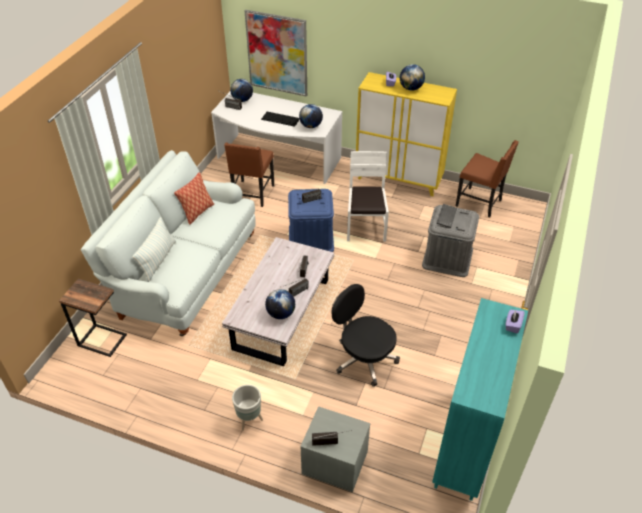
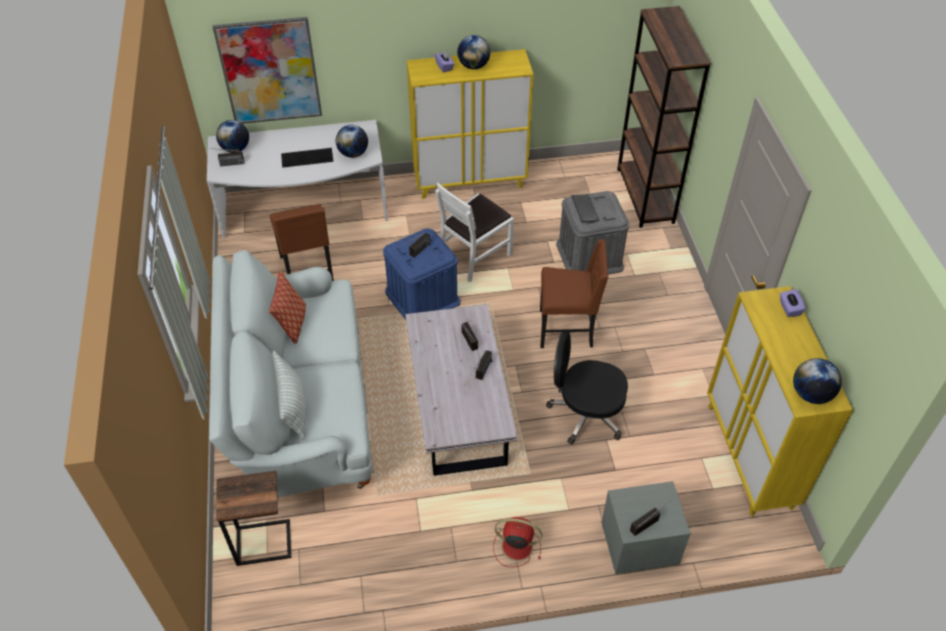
camera: 30 degrees left, 5 degrees up
(249, 420) = (515, 546): grey planter -> red fan
(280, 314) = (484, 405): globe -> globe (811, 394)
(365, 226) = (474, 255): white chair -> white chair turned 105 degrees counterclockwise
(466, 445) = (749, 456): turquoise cabinet -> yellow cabinet
(480, 203) = (578, 176): brown chair -> brown chair (567, 329)
(521, 234) = (645, 196): none -> brown bookcase

